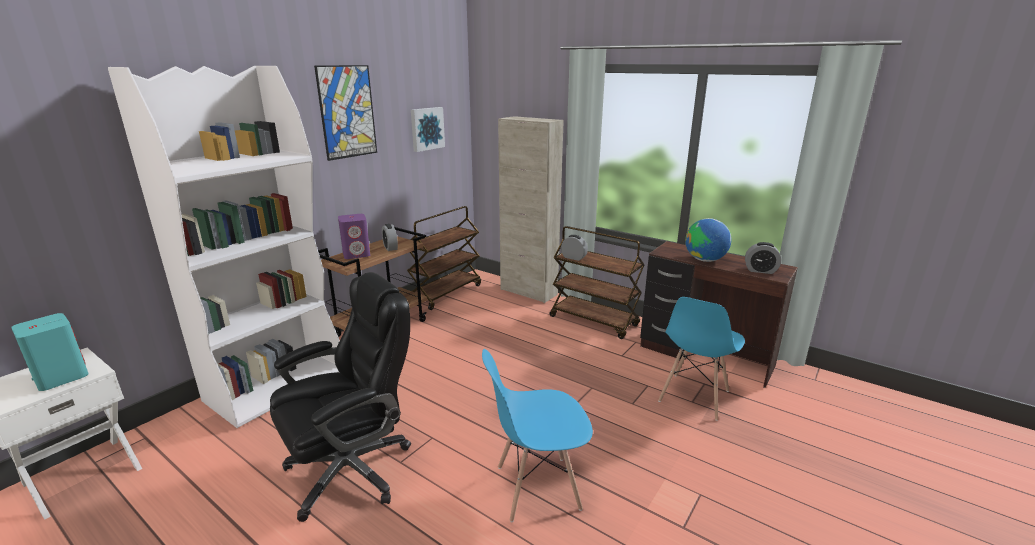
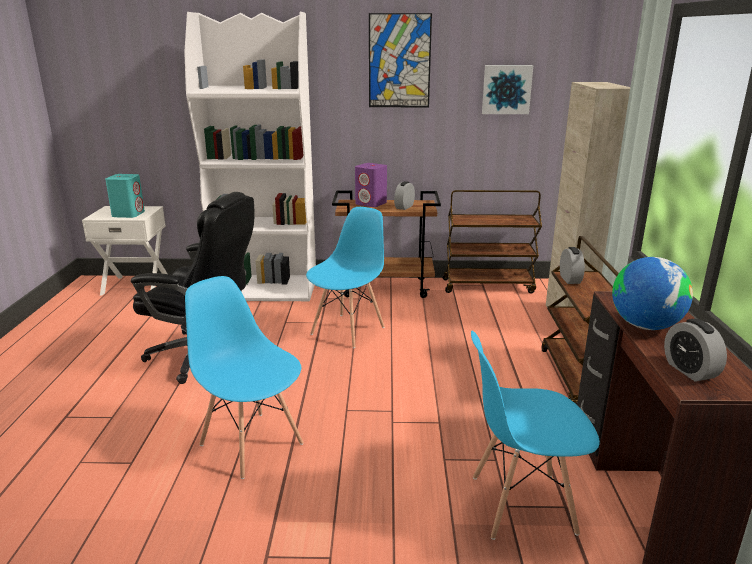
camera: 55 degrees right, 0 degrees up
(424, 372) = (348, 330): none -> blue chair

